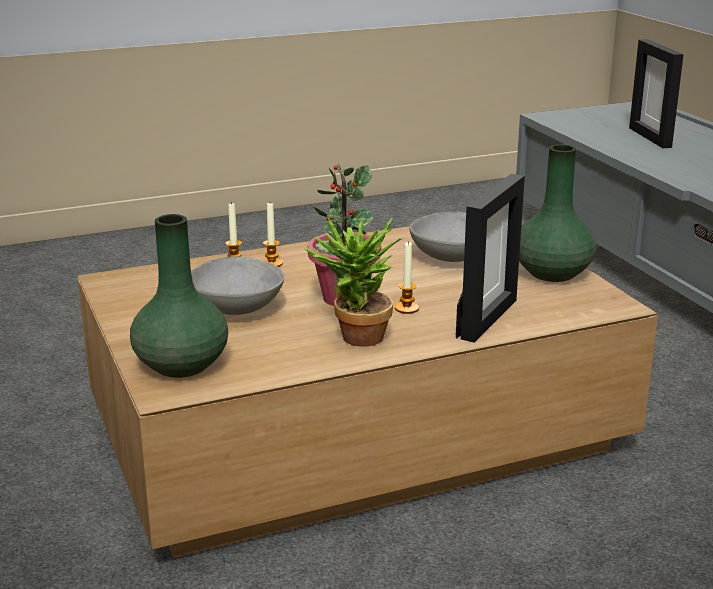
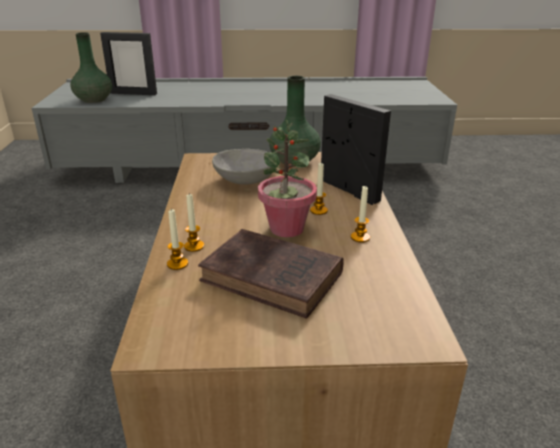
camera: 70 degrees left, 5 degrees up
(180, 366) = (378, 324): green vase -> green vase (94, 100)
(235, 308) = (275, 278): grey bowl -> brown book
(355, 339) = (360, 237): potted plant -> candle

